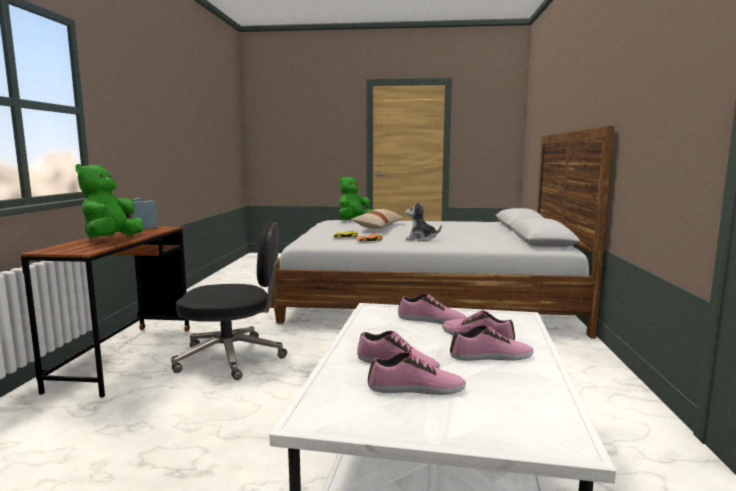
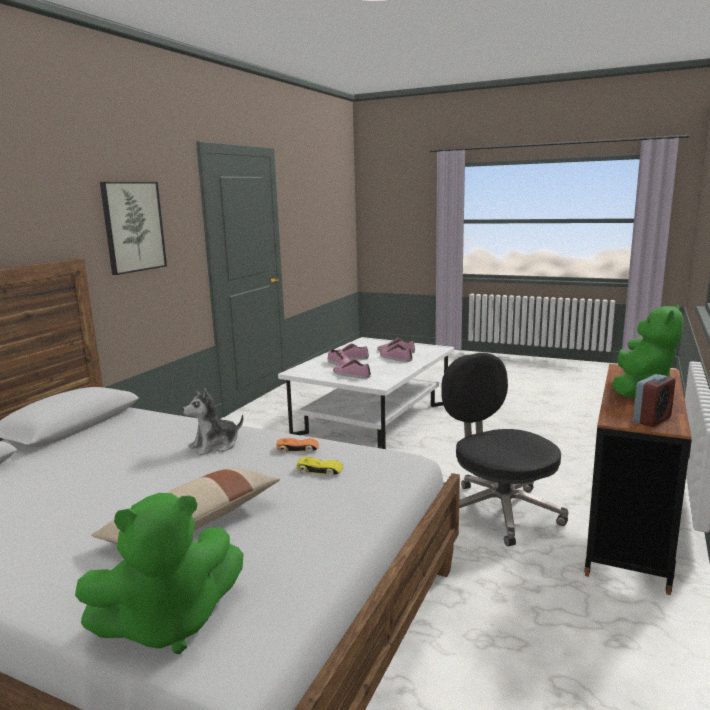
camera: 160 degrees left, 5 degrees up
(232, 357) = (499, 510): black office chair -> black office chair turned 45 degrees clockwise
(421, 239) = (215, 446): plush toy -> plush toy turned 105 degrees clockwise
(654, 92) = (133, 226): none -> picture

